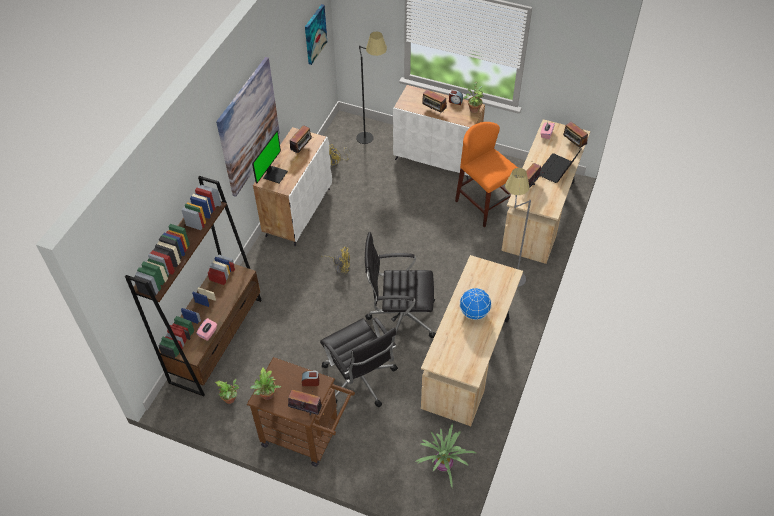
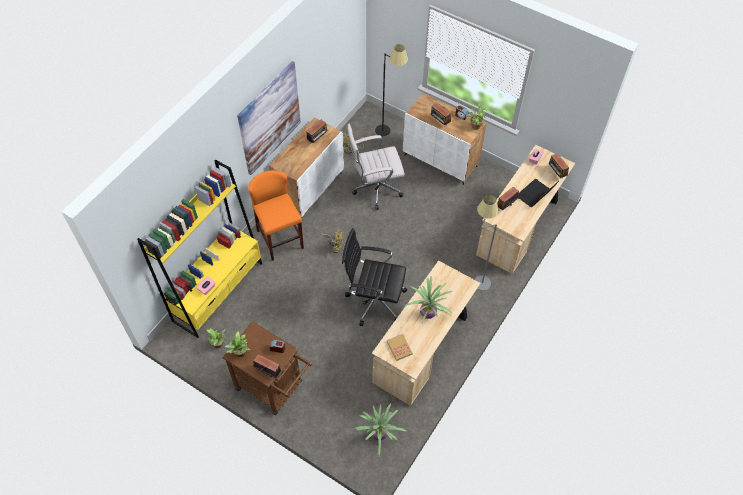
camera: 10 degrees right, 5 degrees up
(217, 340) = (218, 291): brown bookcase -> yellow bookcase
(274, 174) = (289, 159): monitor -> none
(315, 34) = (346, 39): picture -> none
(360, 380) = (327, 348): black office chair -> none
(372, 200) = (375, 189): none -> white office chair
(451, 356) = (399, 347): none -> book
(474, 312) = (428, 313): globe -> potted plant
(483, 205) = (471, 211): orange stool -> orange stool (280, 239)

